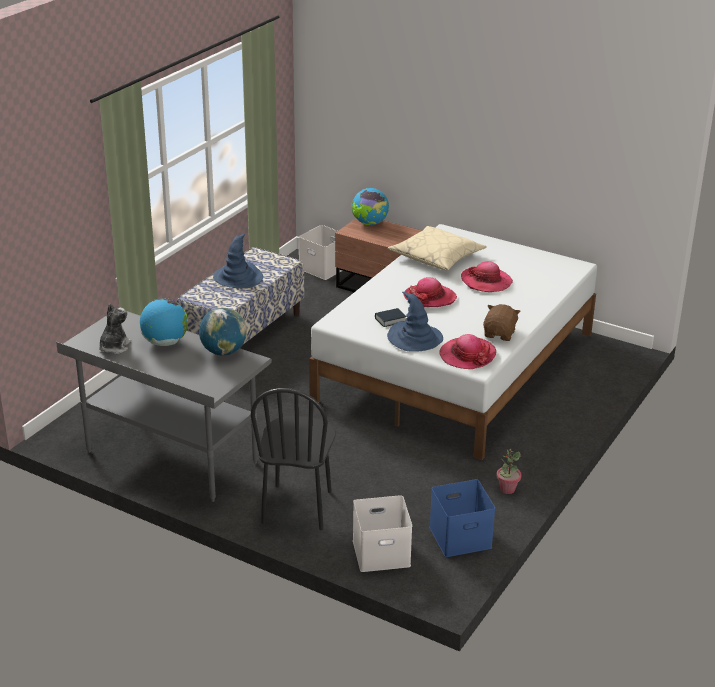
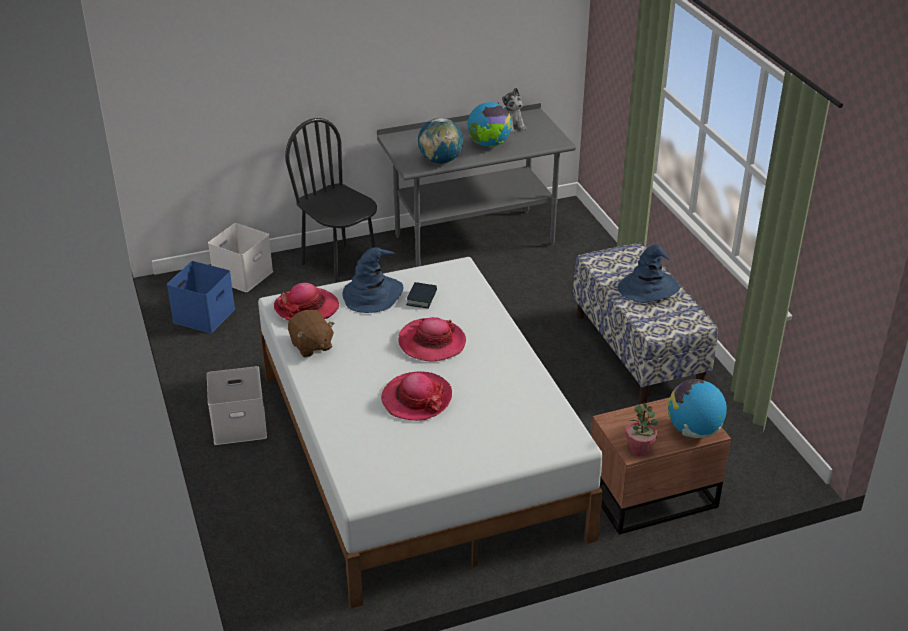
camera: 130 degrees right, 5 degrees up
(324, 268) = (745, 478): white storage box -> white storage box (238, 426)
(436, 257) = (513, 396): beige pillow -> none
(507, 489) = (214, 368): potted plant -> potted plant (639, 450)

